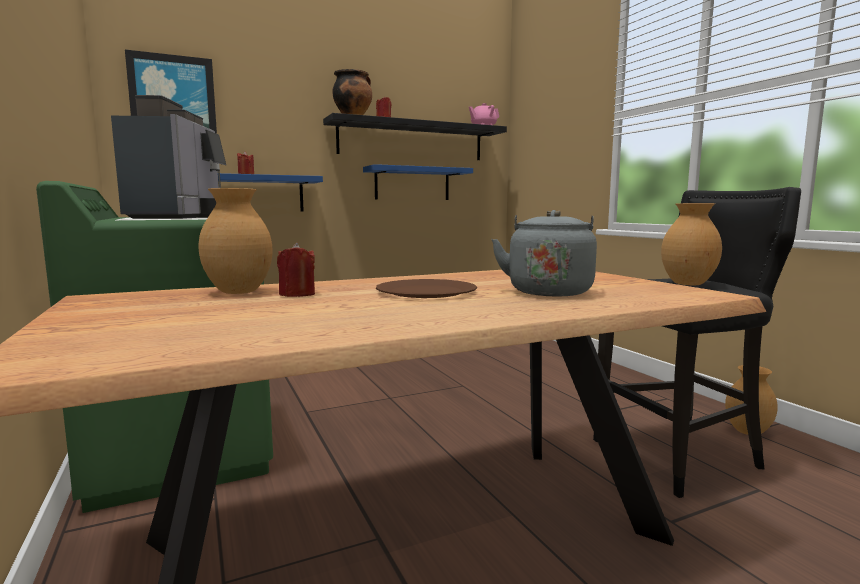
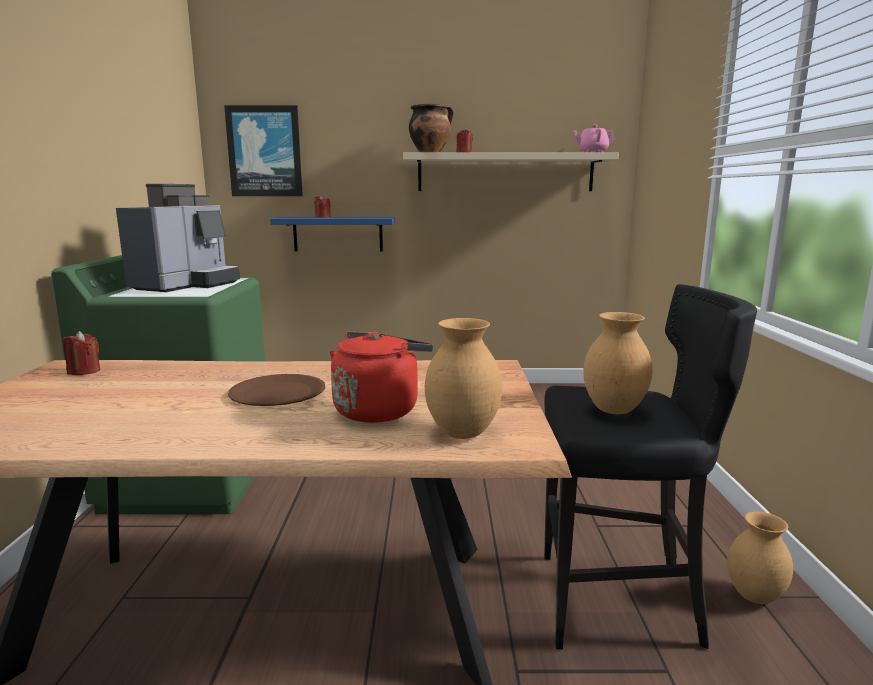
camera: 25 degrees right, 5 degrees up
(238, 292) = (152, 372): brown vase -> brown vase (462, 434)
(297, 294) = (181, 382): red candle -> red candle (84, 371)
(412, 141) = (505, 173): black shelf -> beige shelf
(412, 184) = (504, 221): blue shelf -> none
(549, 291) = (379, 410): grey kettle -> red kettle

